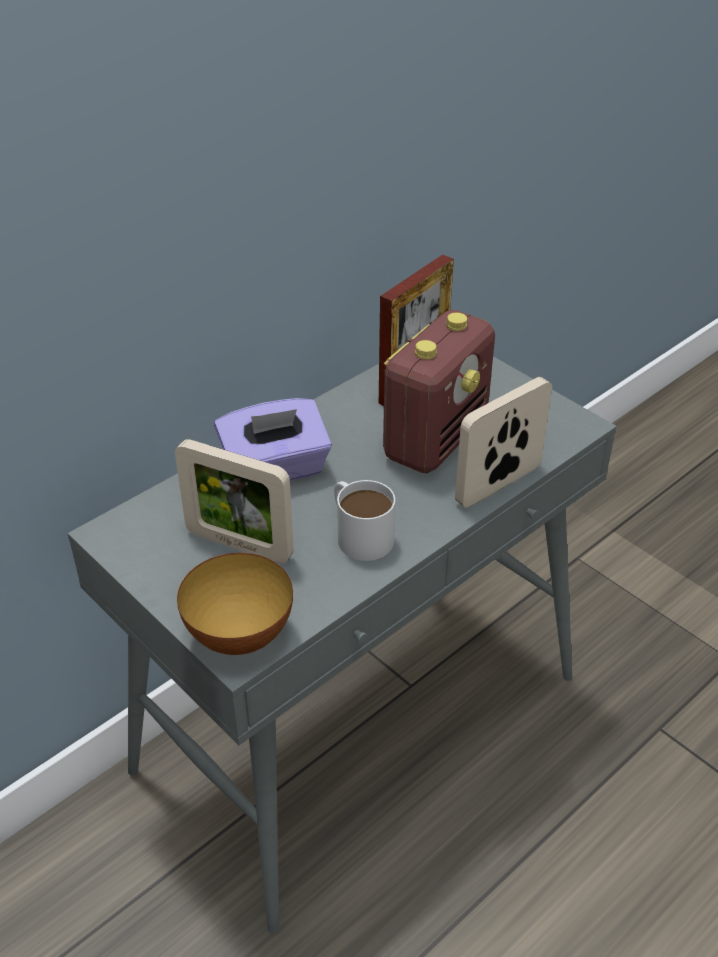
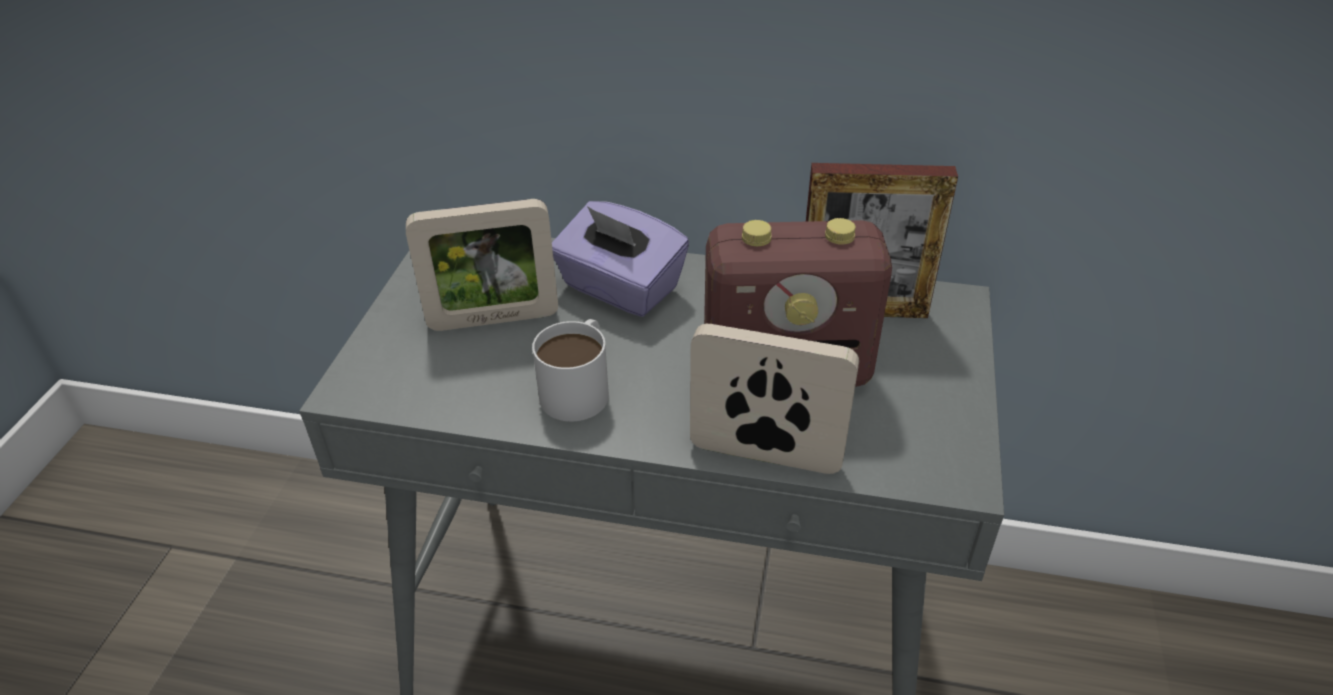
camera: 55 degrees right, 0 degrees up
(239, 545) = (493, 319): picture frame -> picture frame turned 90 degrees counterclockwise
(239, 636) = (372, 379): bowl -> none

